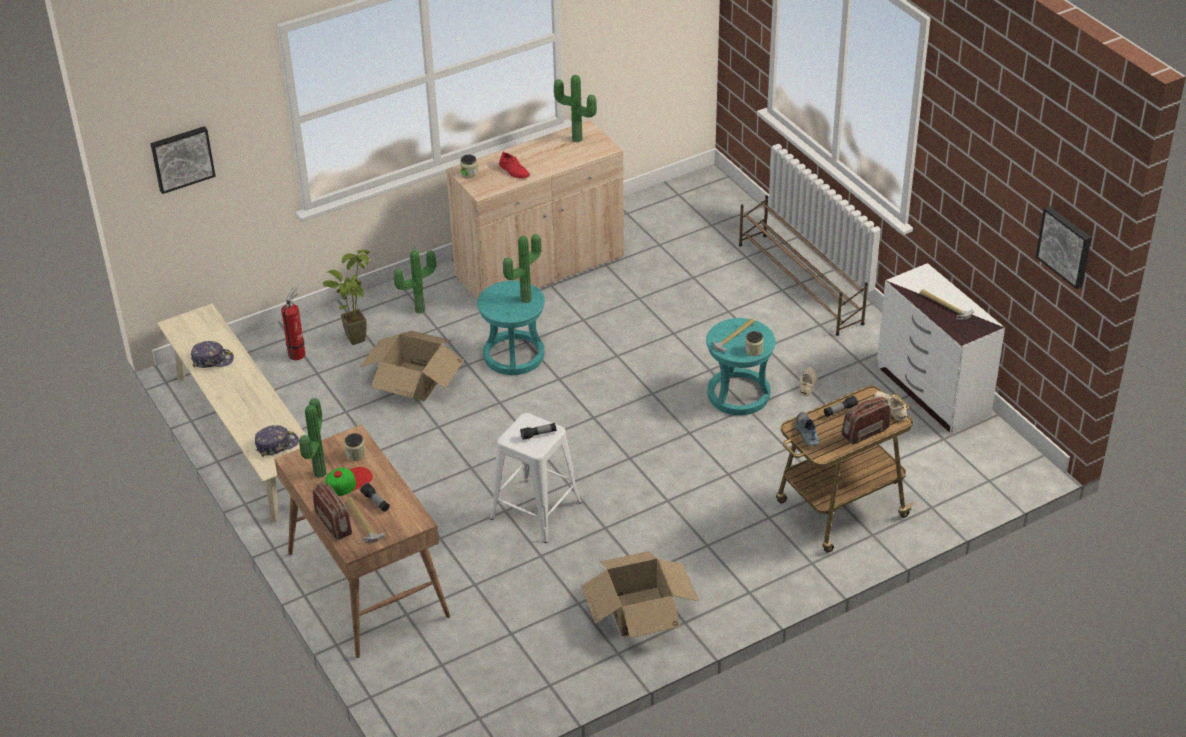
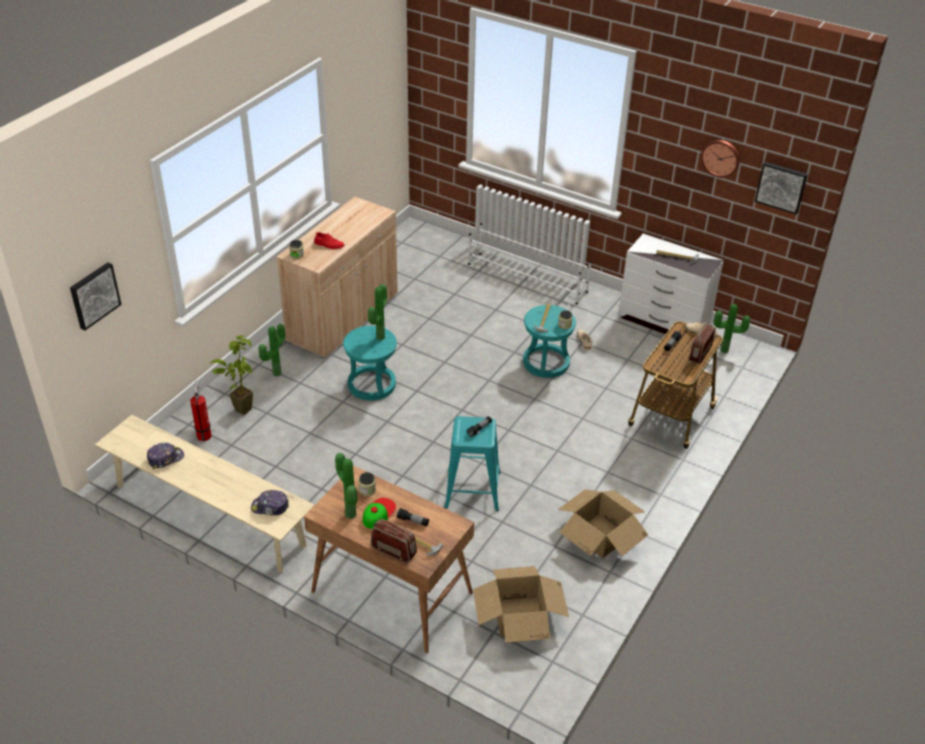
camera: 30 degrees left, 0 degrees up
(276, 444) = (270, 507): cap -> cap turned 120 degrees counterclockwise
(414, 381) = (311, 426): cardboard box -> cardboard box (519, 617)
(535, 510) = (472, 489): white stool -> turquoise stool
(576, 140) = (357, 212): potted plant -> potted plant (724, 351)
(800, 284) = (527, 278): brown shoe rack -> white shoe rack
(806, 433) = (664, 366): shoe -> none
(1007, 186) = (721, 157): none -> wall clock

